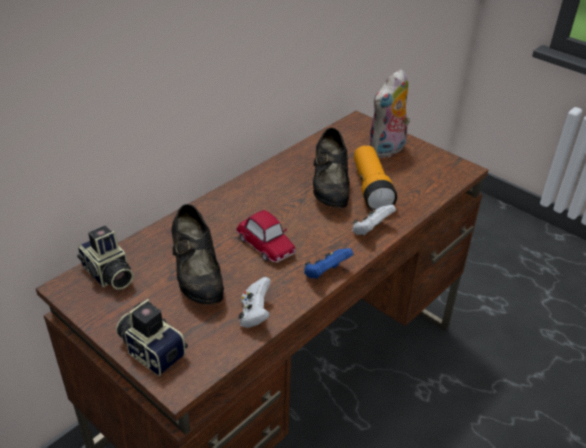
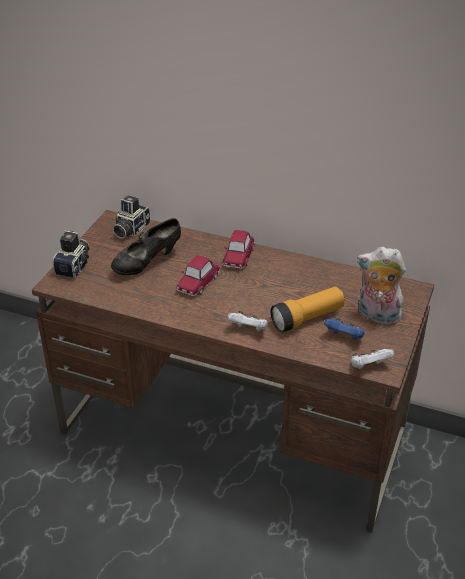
camera: 70 degrees right, 0 degrees up
(236, 203) = (238, 256): none -> toy car
(255, 314) = (124, 296): white game controller -> white game controller (369, 366)
(326, 273) = (182, 317): blue game controller -> blue game controller (344, 337)
(330, 189) = (289, 296): black shoe -> none

